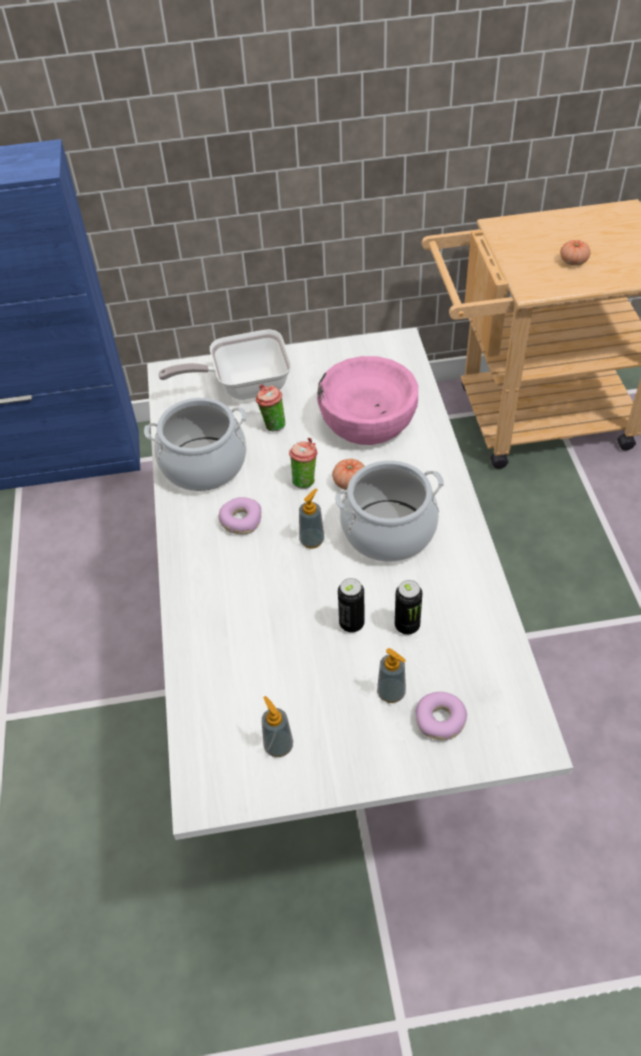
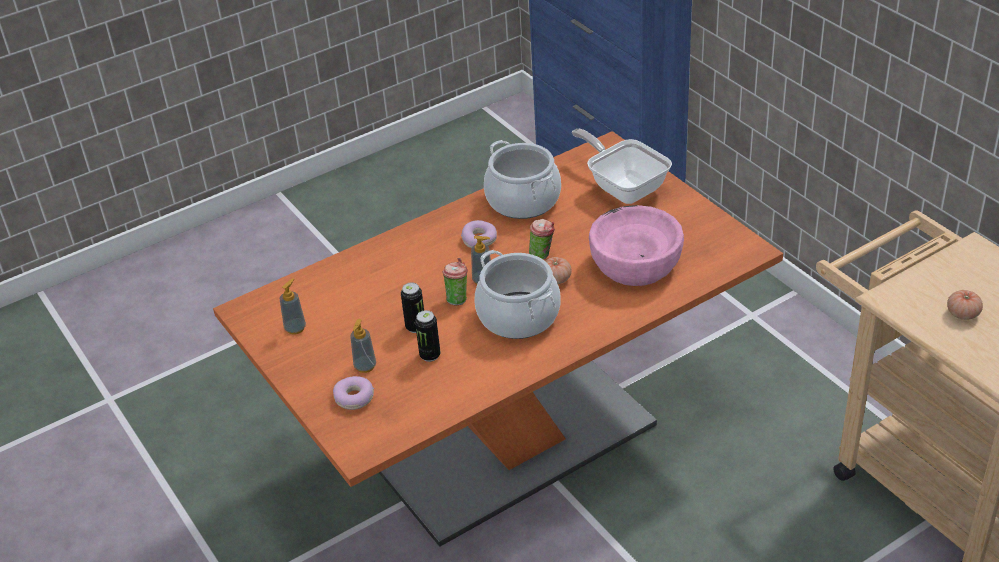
camera: 65 degrees right, 10 degrees down
(272, 425) = (591, 217): cup -> cup (457, 298)
(329, 669) = (511, 441): white dining table -> orange dining table

